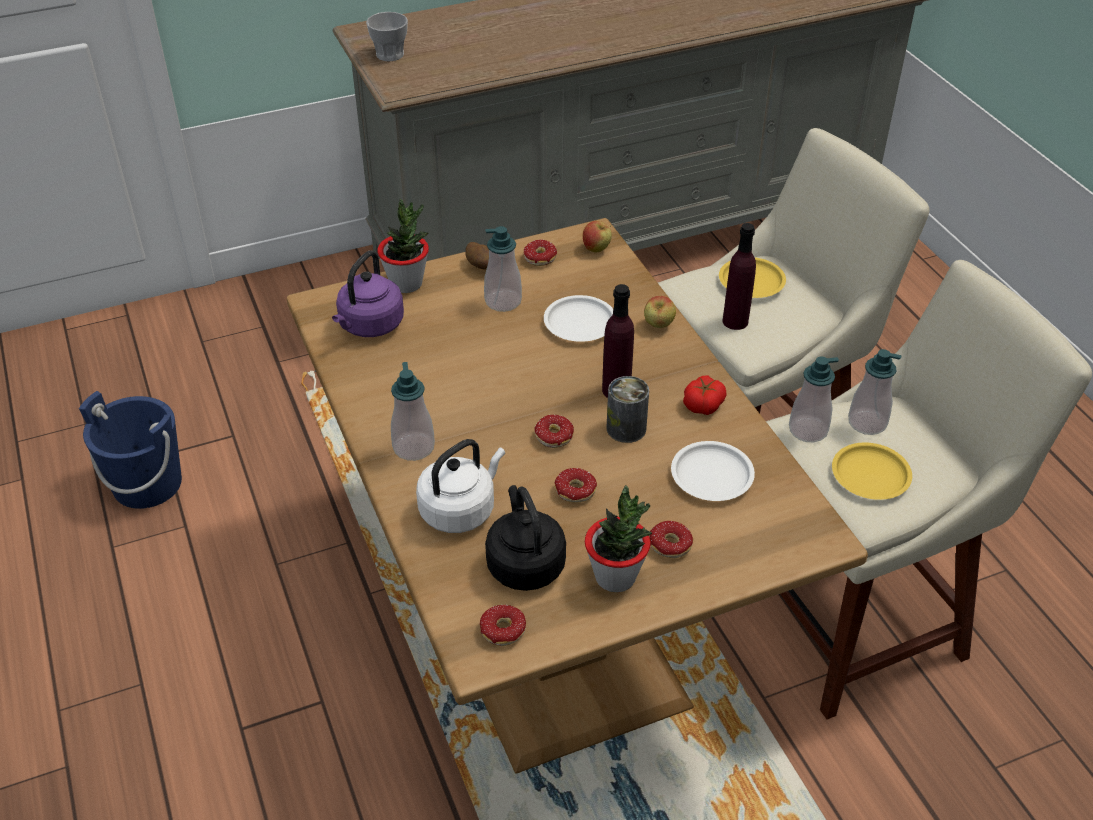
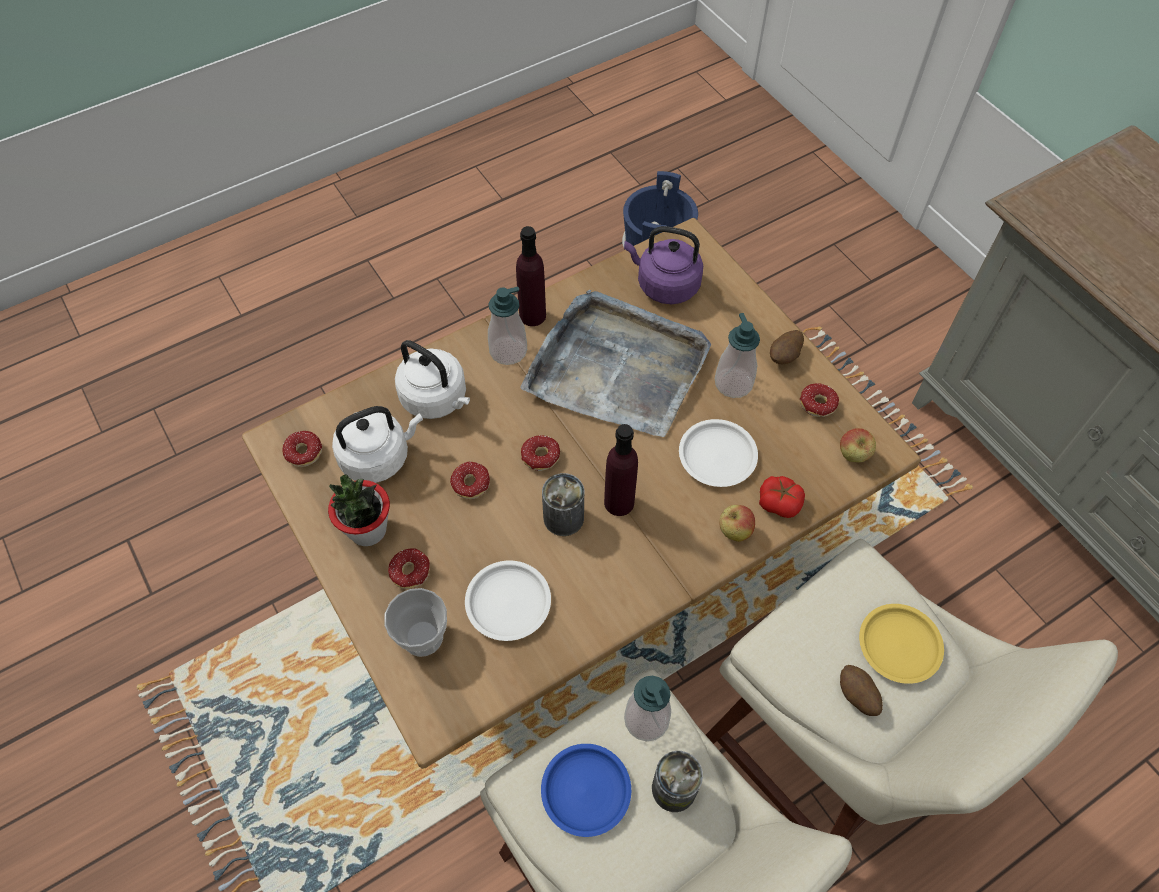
camera: 80 degrees right, 15 degrees up
(390, 54) = (1099, 183): cup -> cup (422, 637)
(406, 283) = (737, 300): potted plant -> none
(462, 371) = (617, 368): none -> grey tray
(524, 563) = (379, 457): black kettle -> white kettle
(703, 404) = (614, 587): tomato -> tomato (779, 502)
(735, 321) = (816, 631): purple bottle -> purple bottle (532, 315)
(792, 312) = (856, 696): none -> potato
(867, 423) = (674, 789): soap dispenser -> can
(871, 476) = (585, 792): yellow plate -> blue plate

